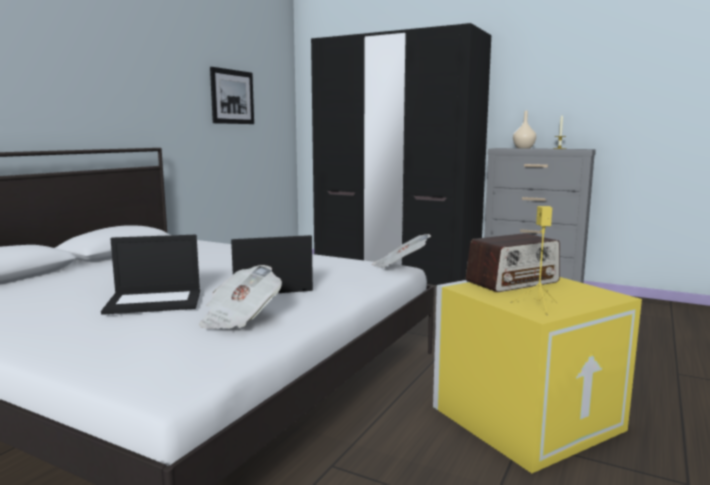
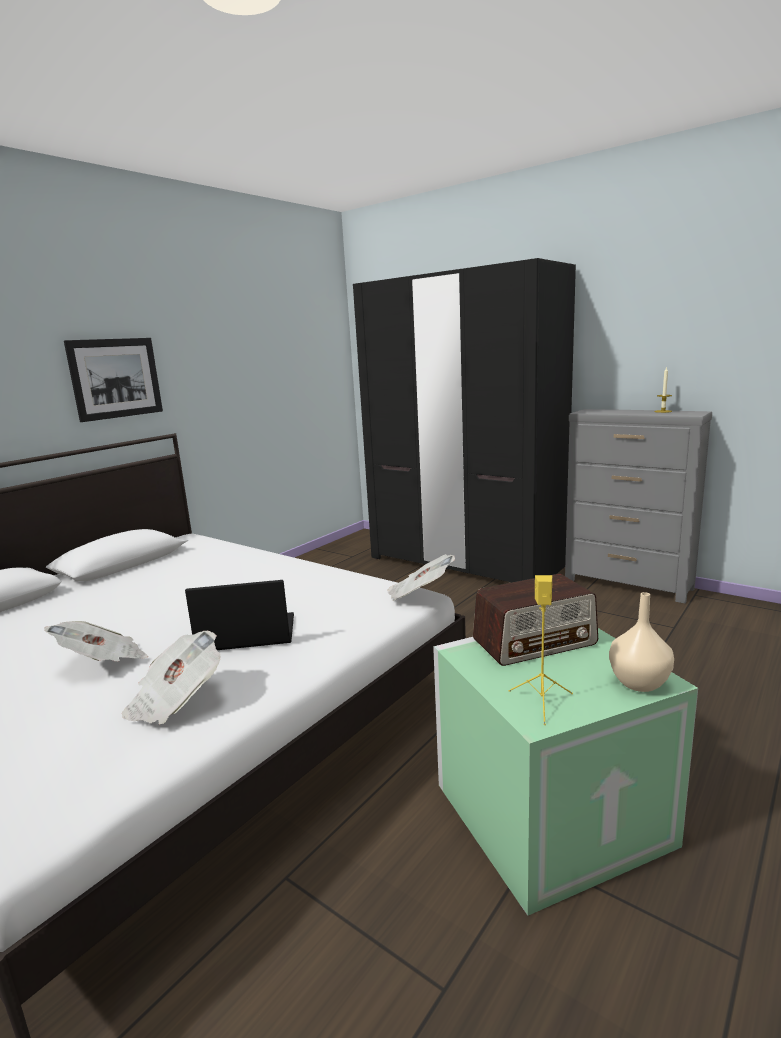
camera: 10 degrees right, 5 degrees up
(155, 301) = (104, 662): laptop -> newspaper
(232, 97) = (266, 360): picture -> picture (116, 378)
(524, 148) = (617, 411): beige vase -> beige vase (640, 683)
(526, 416) = (551, 811): yellow storage box -> green storage box

